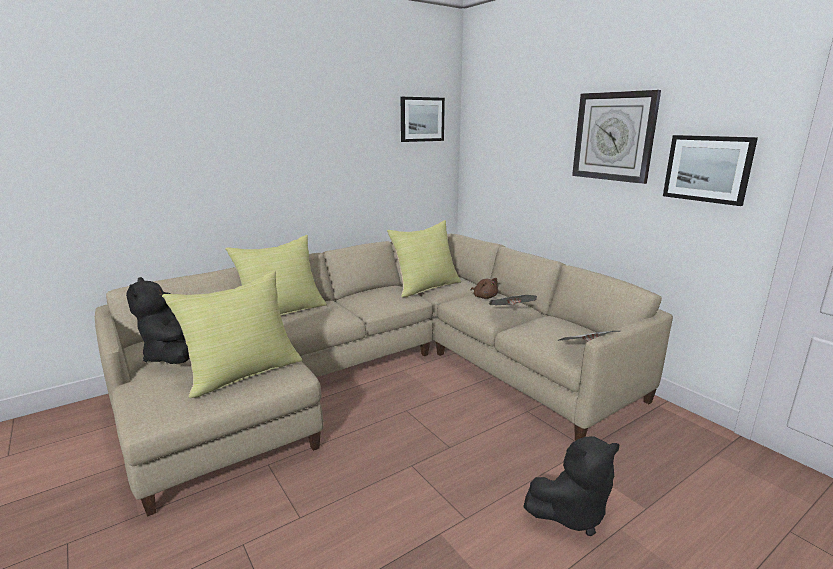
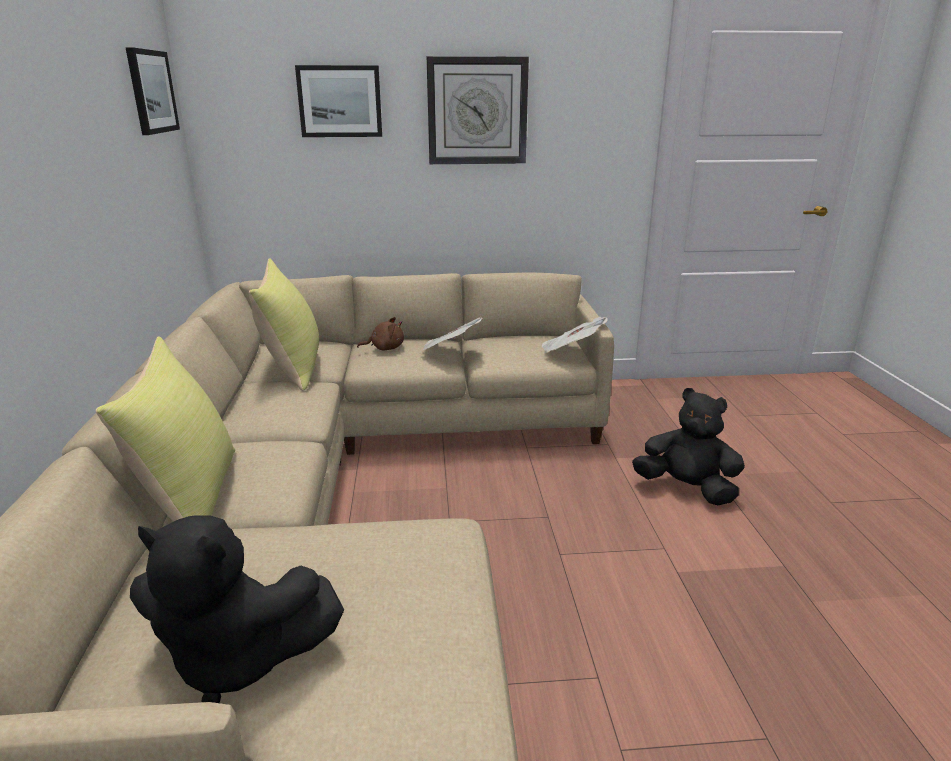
camera: 60 degrees left, 5 degrees up
(243, 373) = (396, 578): yellow pillow -> none
(571, 513) = (686, 488): black plush toy -> black plush toy turned 75 degrees counterclockwise
(707, 169) = (585, 140): picture -> picture (340, 101)

